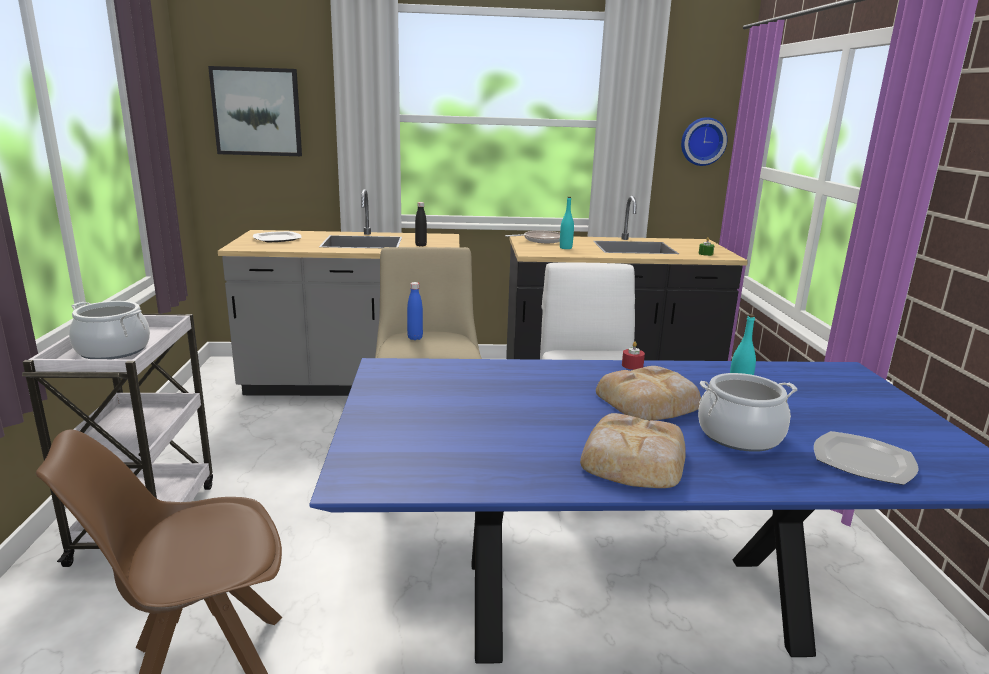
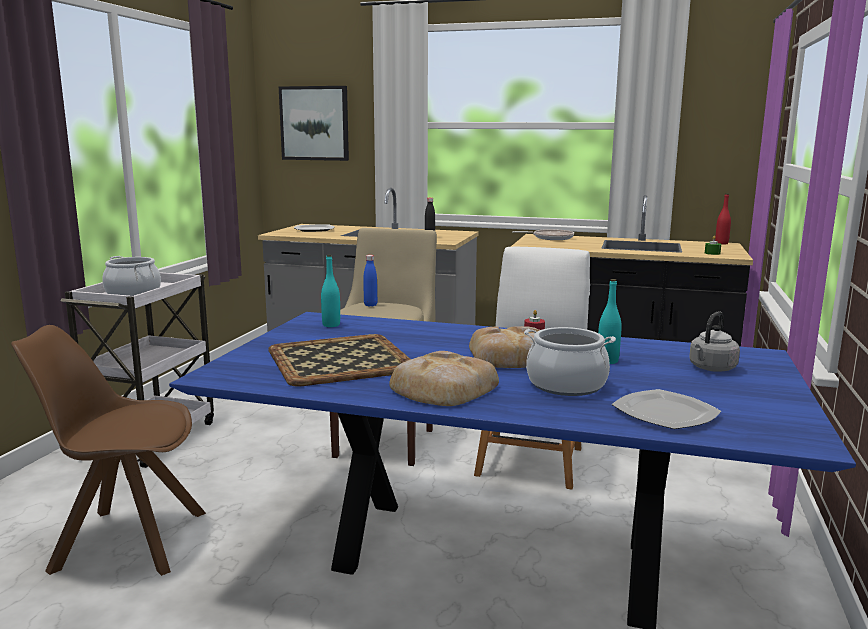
camera: 20 degrees right, 5 degrees down
(480, 431) = (341, 360): none -> tray
(565, 248) = (566, 244): turquoise bottle -> turquoise bottle (331, 325)
(696, 240) = (721, 243): none -> red bottle
(702, 141) = (735, 141): wall clock -> none
(831, 394) = (711, 368): none -> grey kettle

